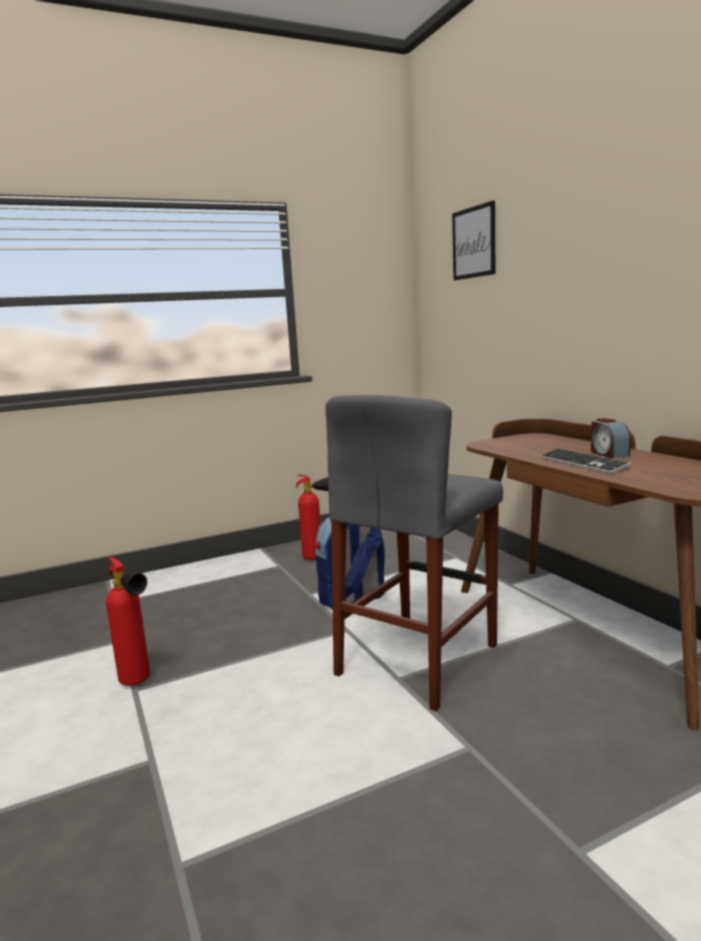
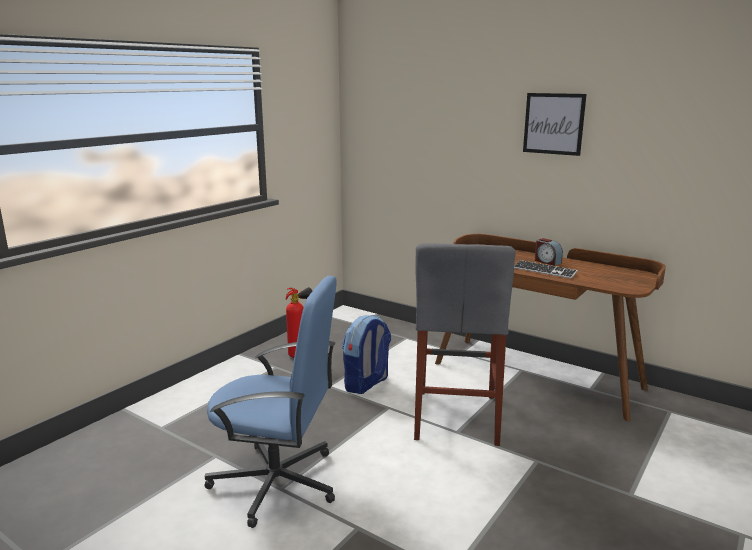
camera: 30 degrees left, 5 degrees up
(139, 683) = (277, 483): fire extinguisher -> blue office chair
(474, 242) = (411, 95): picture -> picture (553, 123)

